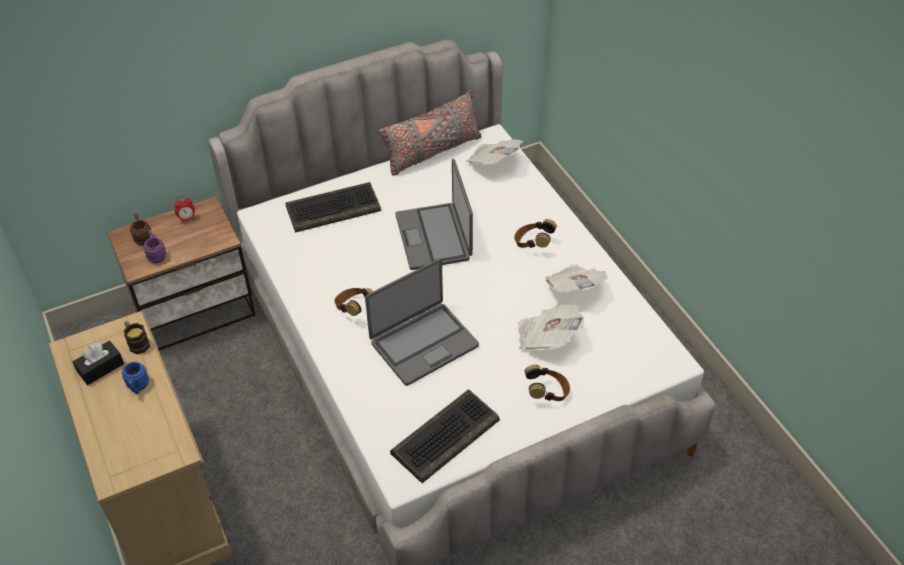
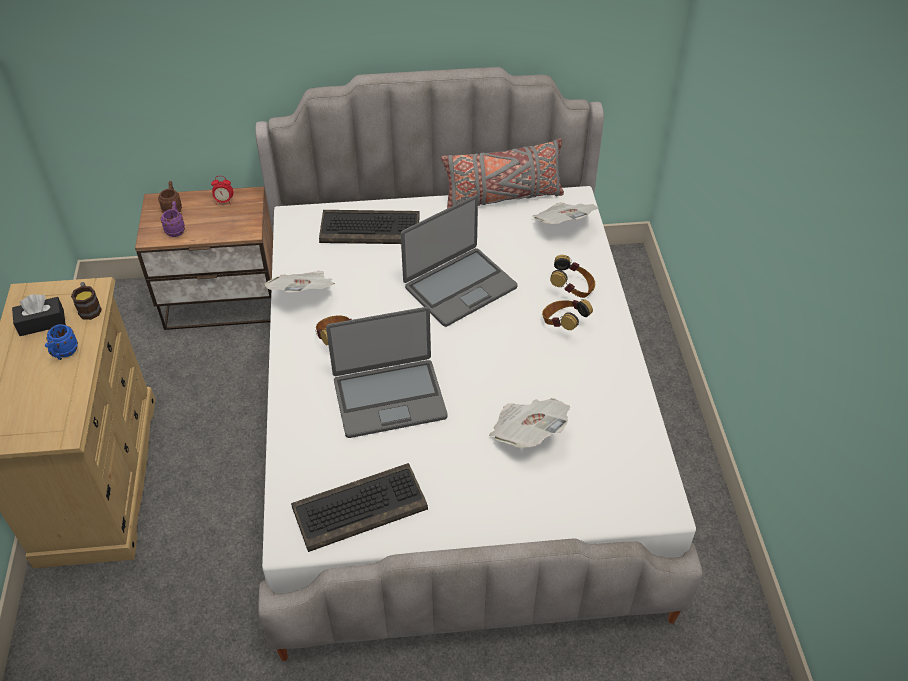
camera: 20 degrees right, 0 degrees up
(434, 237) = (459, 287): laptop -> laptop turned 135 degrees counterclockwise
(547, 393) = (497, 496): headphones -> headphones (572, 289)
(574, 289) = (586, 387): newspaper -> newspaper (304, 294)

